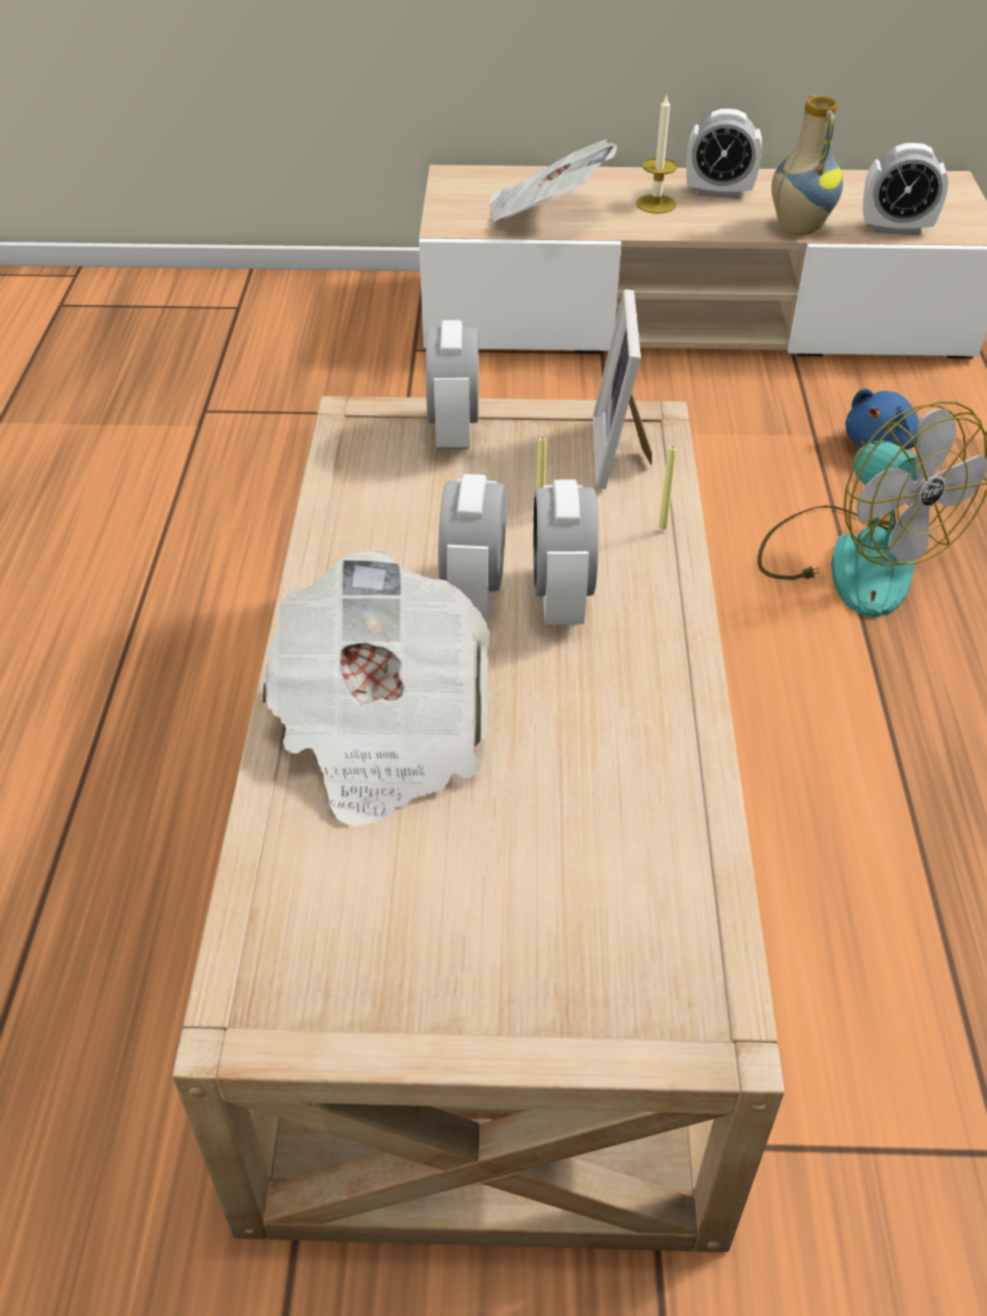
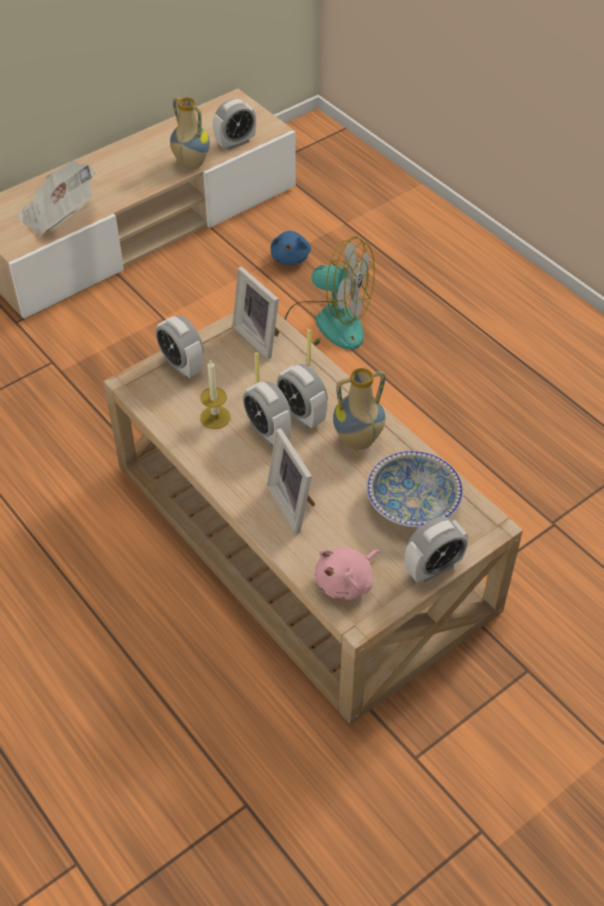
camera: 40 degrees left, 5 degrees up
(310, 932) = (347, 582): none -> pink plush toy
(382, 732) = (294, 504): newspaper -> picture frame
(596, 871) = (412, 503): none -> bowl
(612, 697) = (358, 441): none -> vase
(656, 204) = (108, 181): candle -> candle (215, 417)
(718, 192) = (132, 158): alarm clock -> alarm clock (433, 568)

